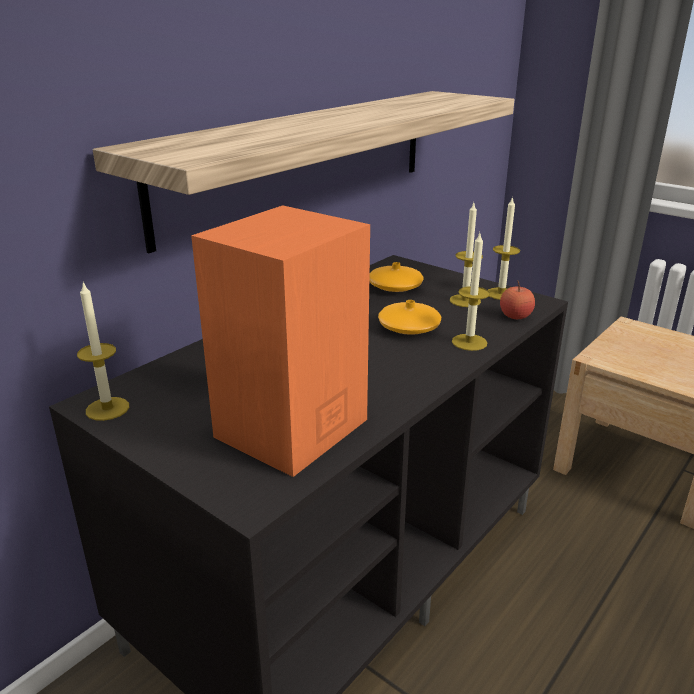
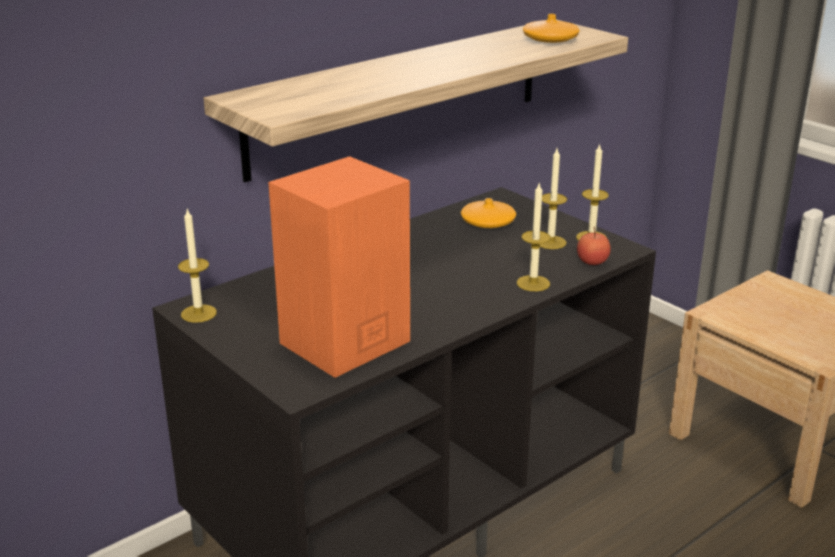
camera: 10 degrees right, 0 degrees up
(409, 327) = (483, 264): orange vase -> orange vase (550, 40)

